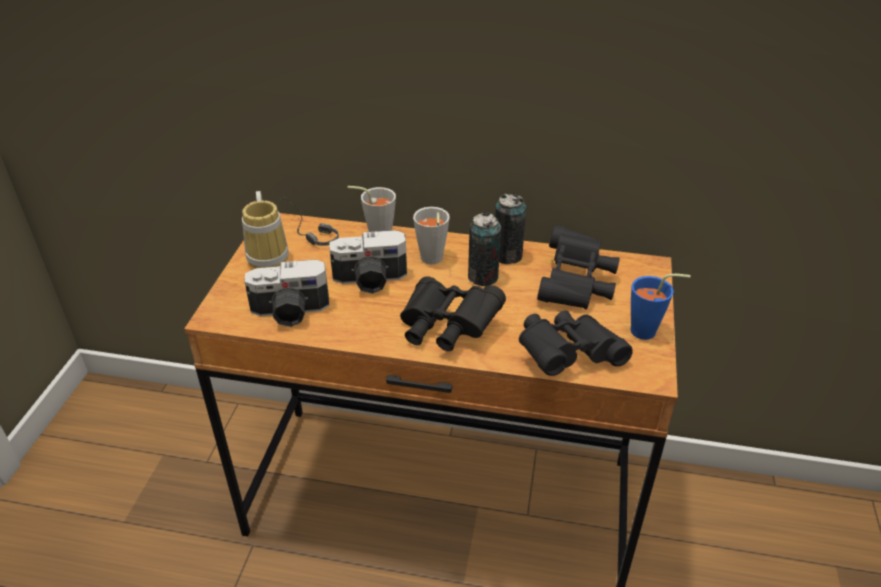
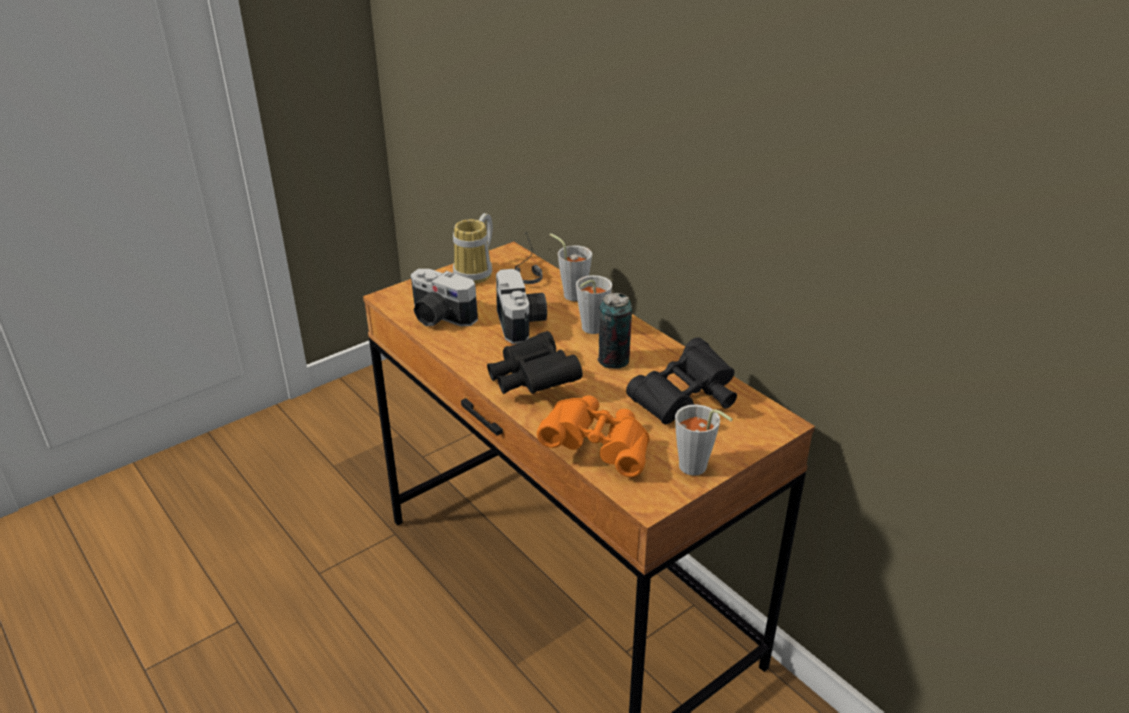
camera: 40 degrees right, 5 degrees down
(370, 281) = (523, 322): camera -> camera turned 135 degrees counterclockwise
(507, 256) = (657, 355): can -> none
(567, 356) = (598, 449): black binoculars -> orange binoculars
(649, 332) = (697, 470): blue cup -> grey cup

